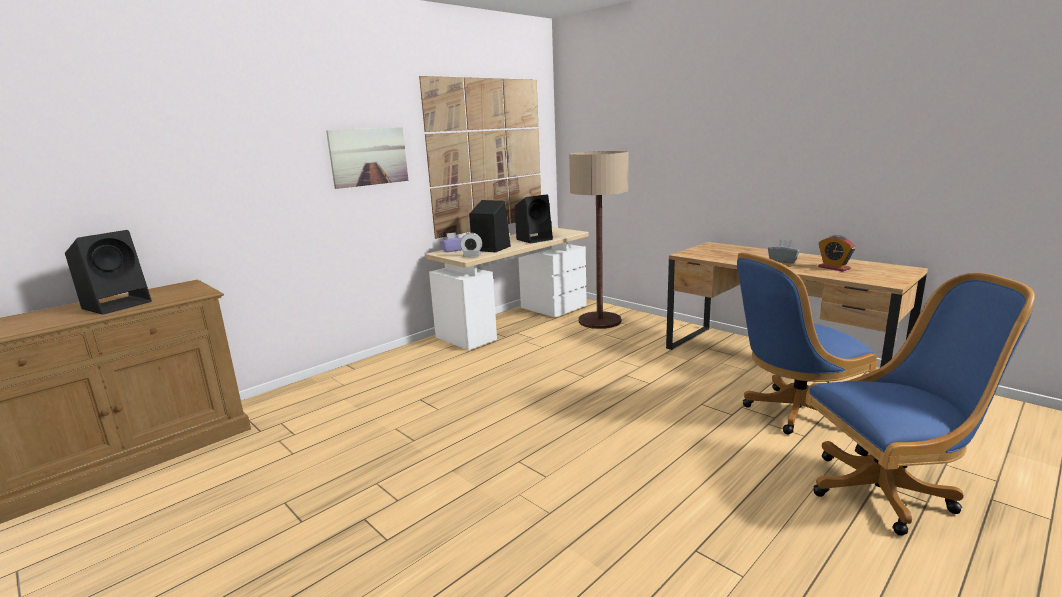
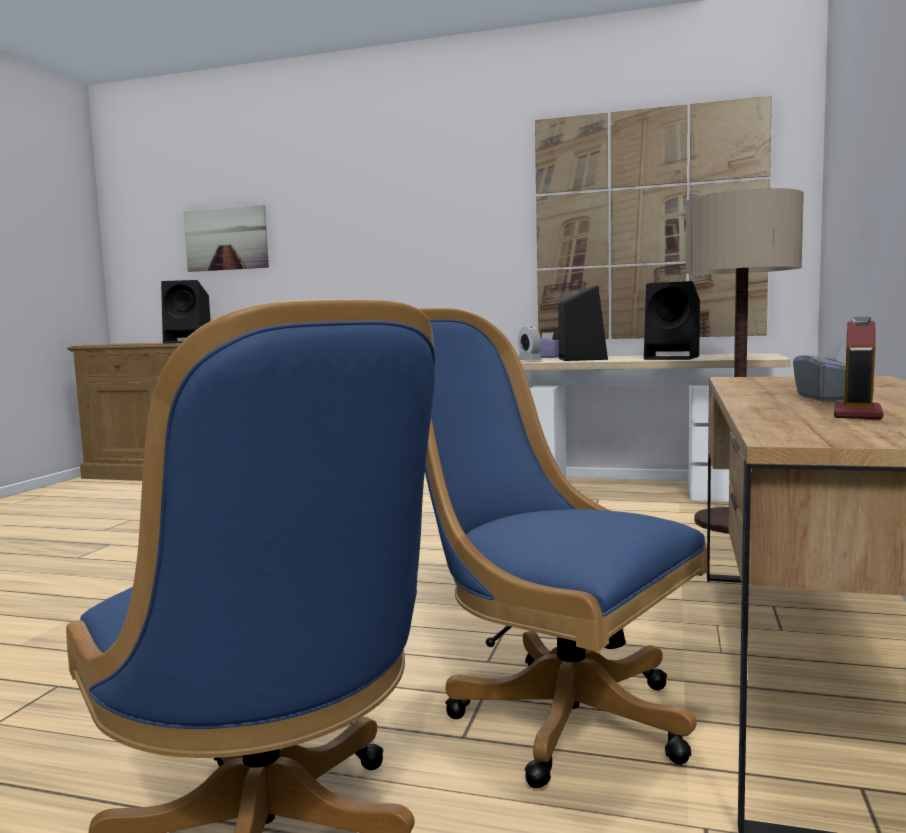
camera: 60 degrees right, 10 degrees down
(369, 157) = (455, 227): picture -> picture (226, 239)

